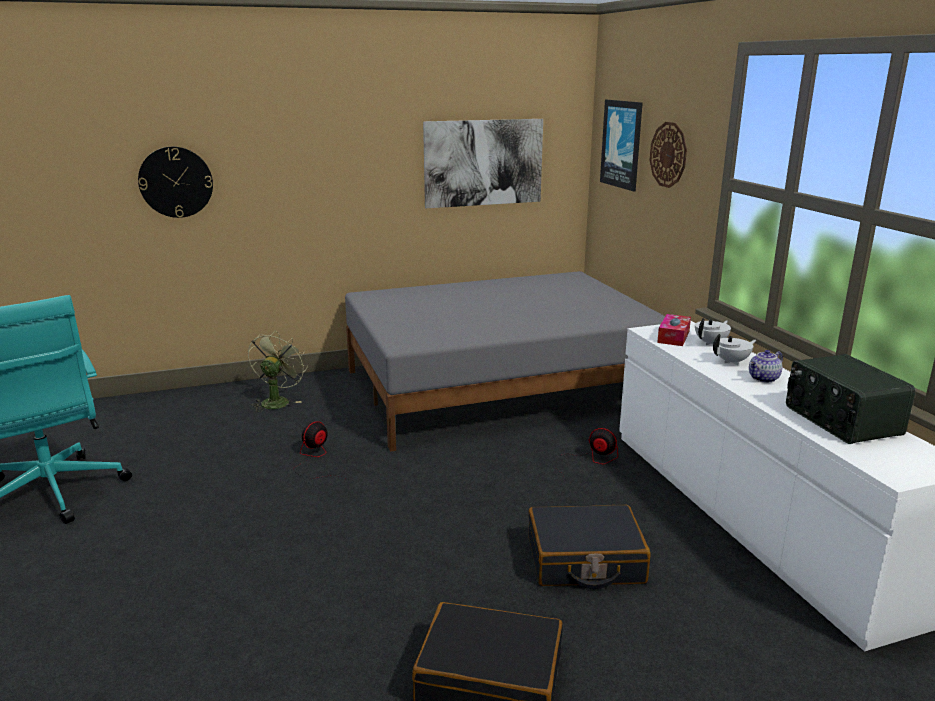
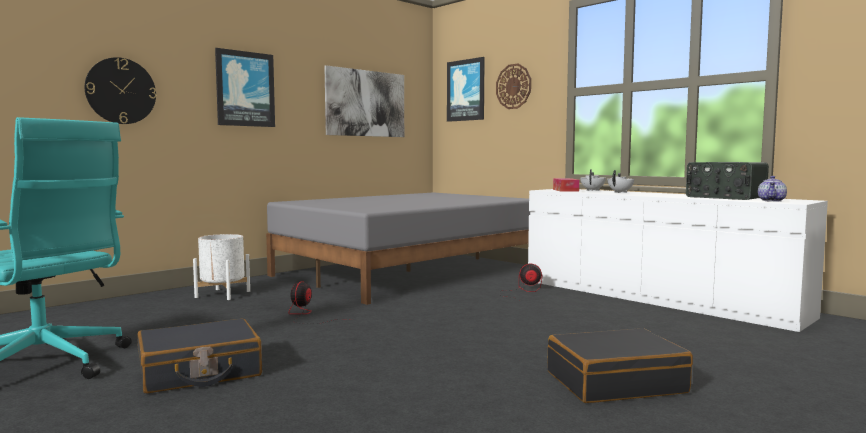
camera: 25 degrees left, 15 degrees down
(277, 401) = (223, 294): green fan -> white planter
(317, 163) = (245, 89): none -> picture
(585, 561) = (590, 327): black suitcase -> black suitcase (199, 372)
(764, 379) = (652, 194): teapot -> teapot (772, 201)

